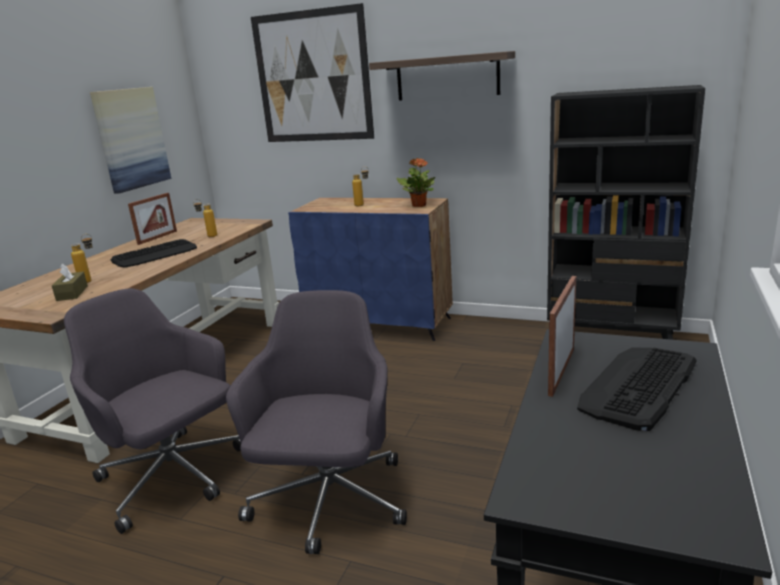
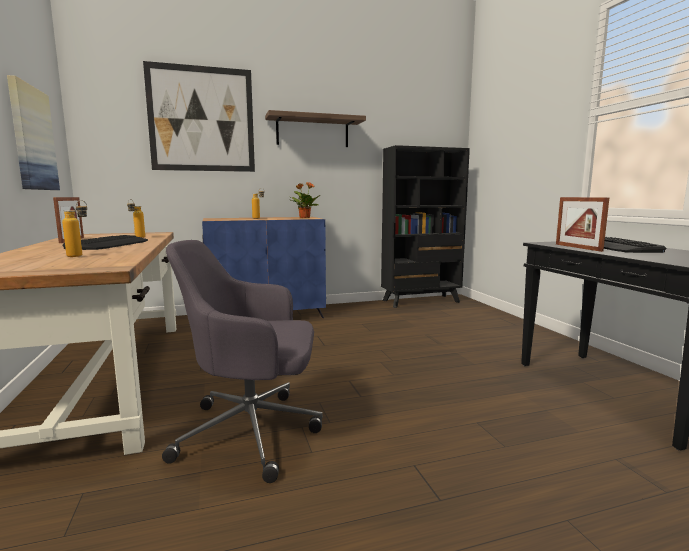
camera: 40 degrees left, 10 degrees down
(72, 293) = (83, 260): brown tissue box -> none
(329, 502) = (408, 402): grey office chair -> none

